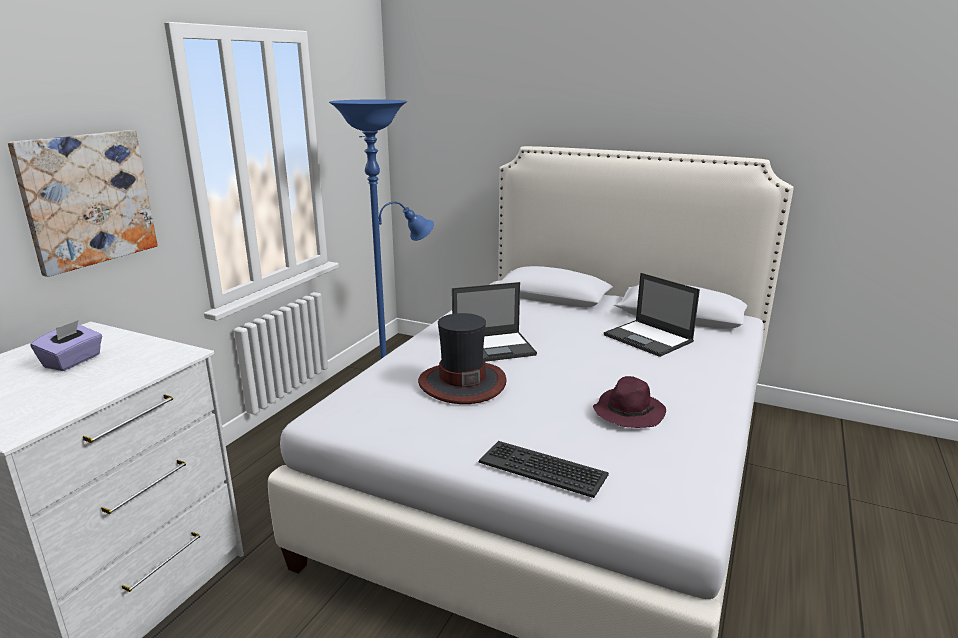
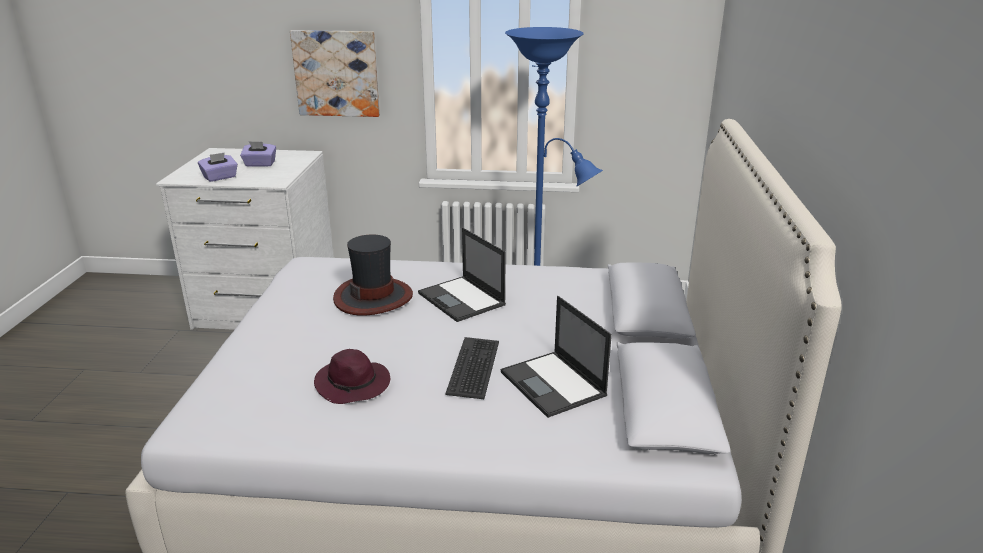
camera: 70 degrees right, 5 degrees up
(84, 392) = (220, 177): none -> purple tissue box
(543, 468) = (244, 354): keyboard -> keyboard (474, 368)
(649, 338) = (553, 384): laptop -> laptop turned 60 degrees counterclockwise

